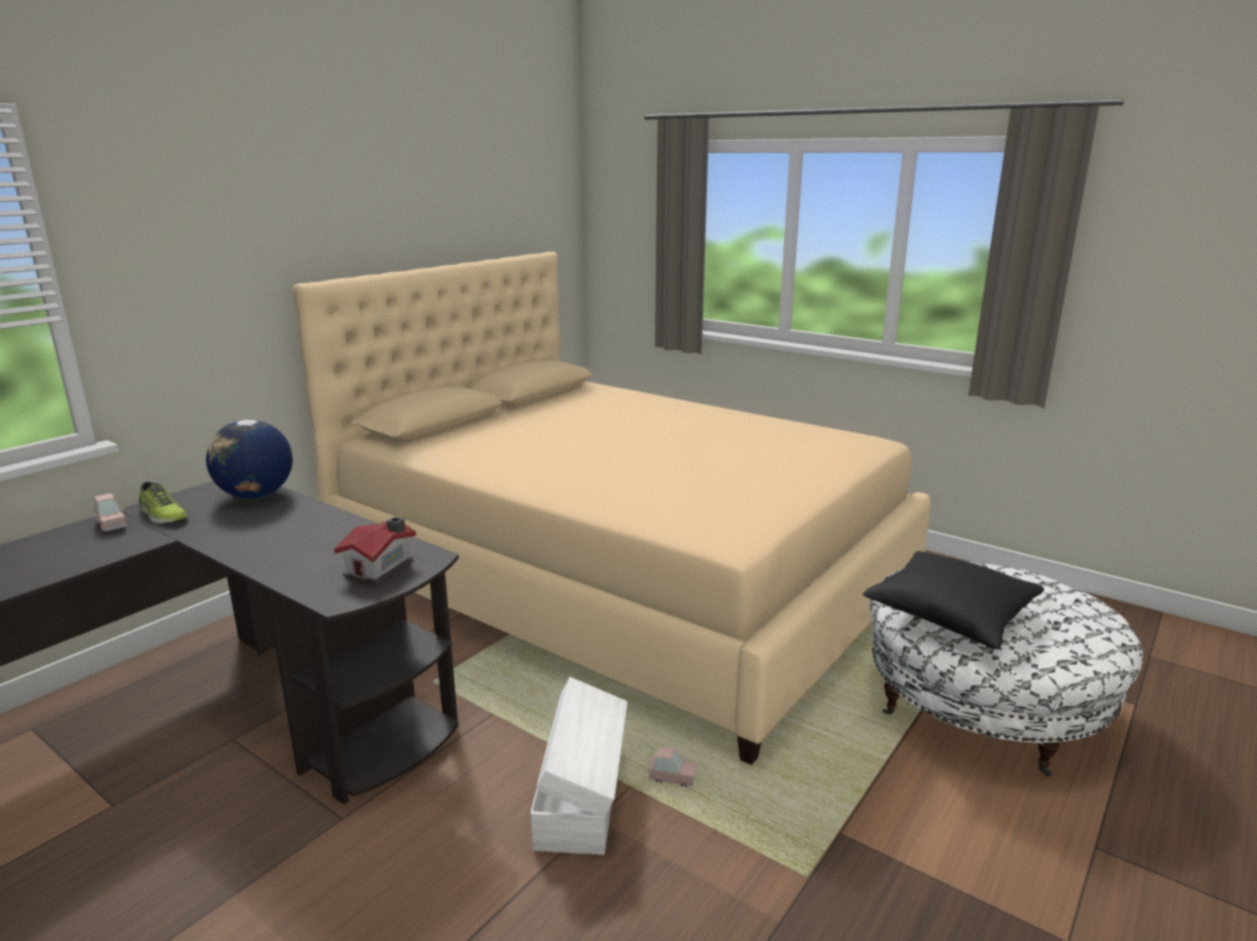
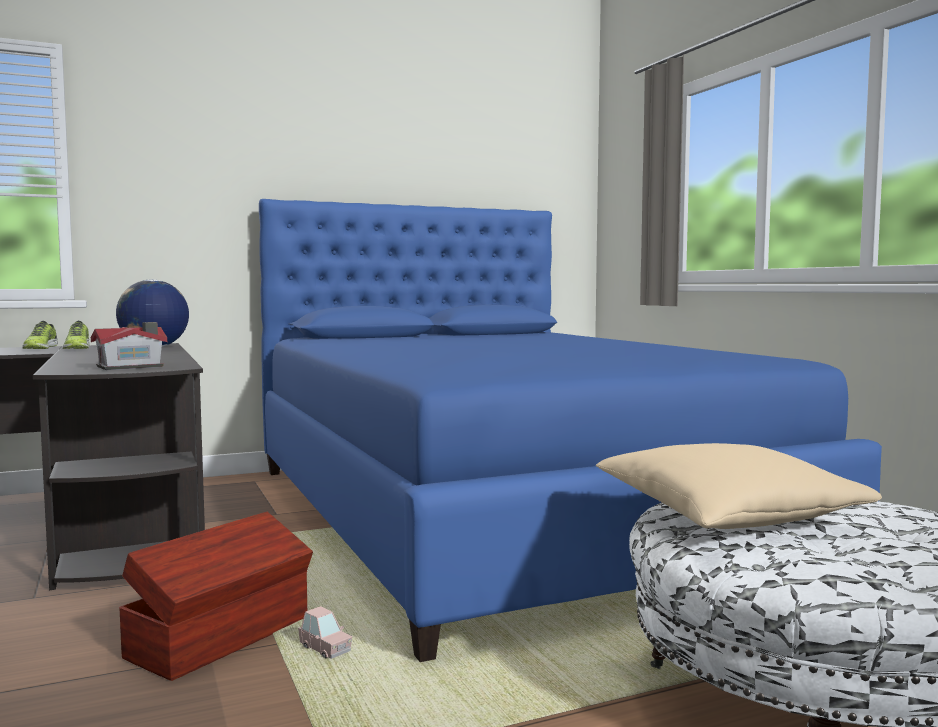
camera: 30 degrees right, 15 degrees down
(111, 525) = (40, 348): pink toy car -> shoe
(581, 796) = (223, 637): white storage box -> brown storage box
(621, 578) = (504, 512): beige bed -> blue bed
(950, 615) = (727, 517): black pillow -> beige pillow

